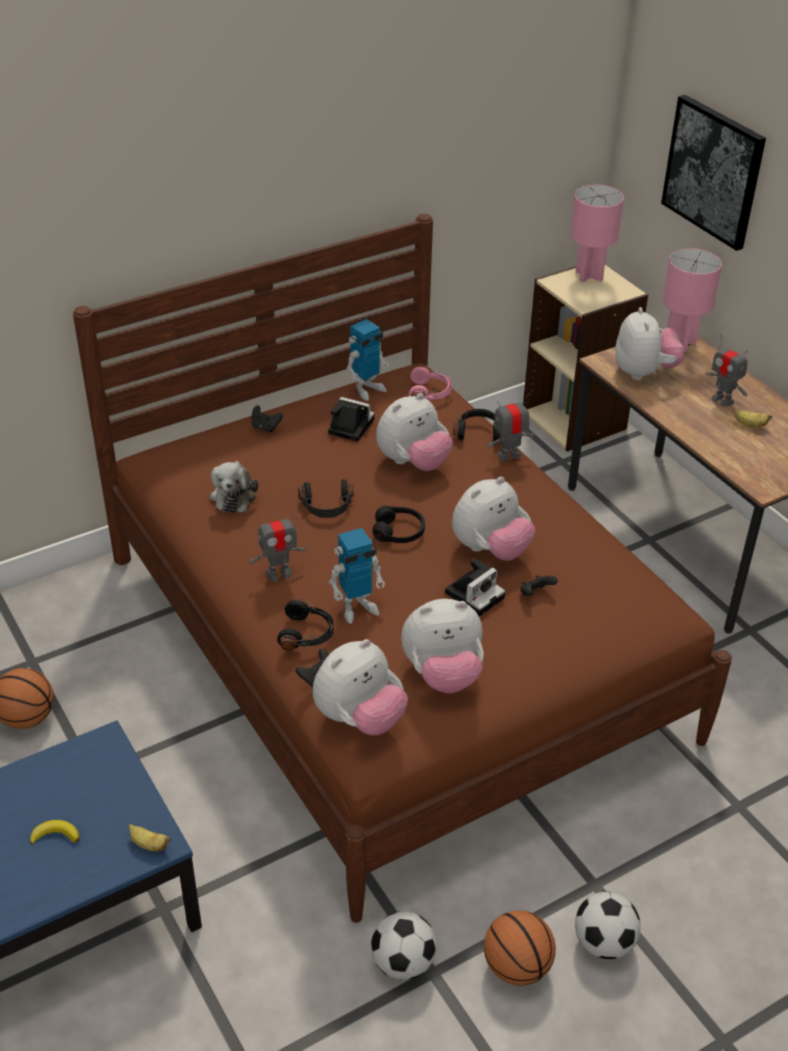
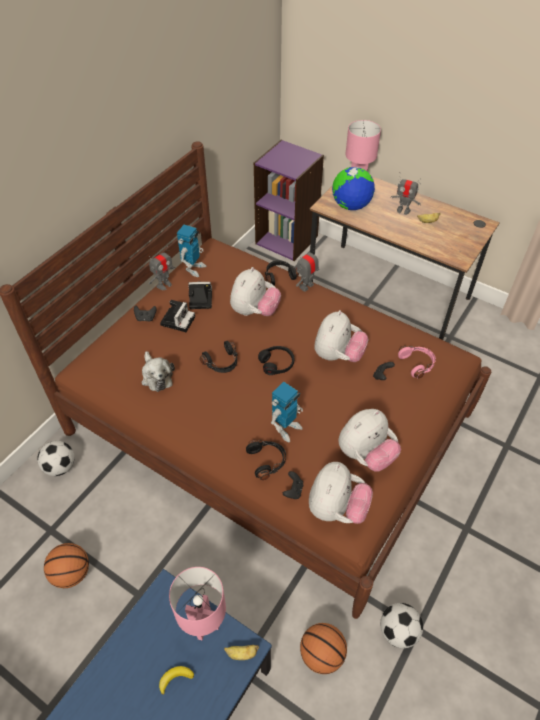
camera: 25 degrees left, 10 degrees up
(279, 573) = (222, 423): toy robot -> toy robot (164, 285)
(430, 393) = (233, 259): pink headphones -> pink headphones (417, 364)
(475, 594) = (348, 390): camera -> camera (178, 320)
(516, 967) = (458, 601): basketball -> basketball (321, 654)
(575, 420) = (287, 239): beige bookcase -> purple bookcase
(589, 275) = (283, 151): pink table lamp -> pink table lamp (204, 623)
(604, 943) = (492, 563): football -> football (60, 467)
(644, 372) = (351, 206): plush toy -> globe
(713, 171) = (364, 67): picture -> none

